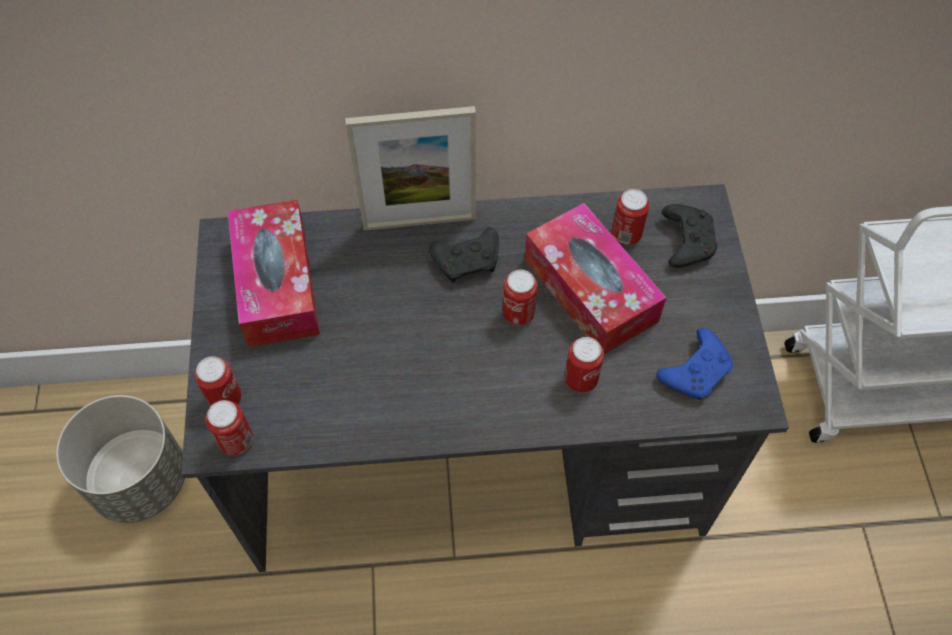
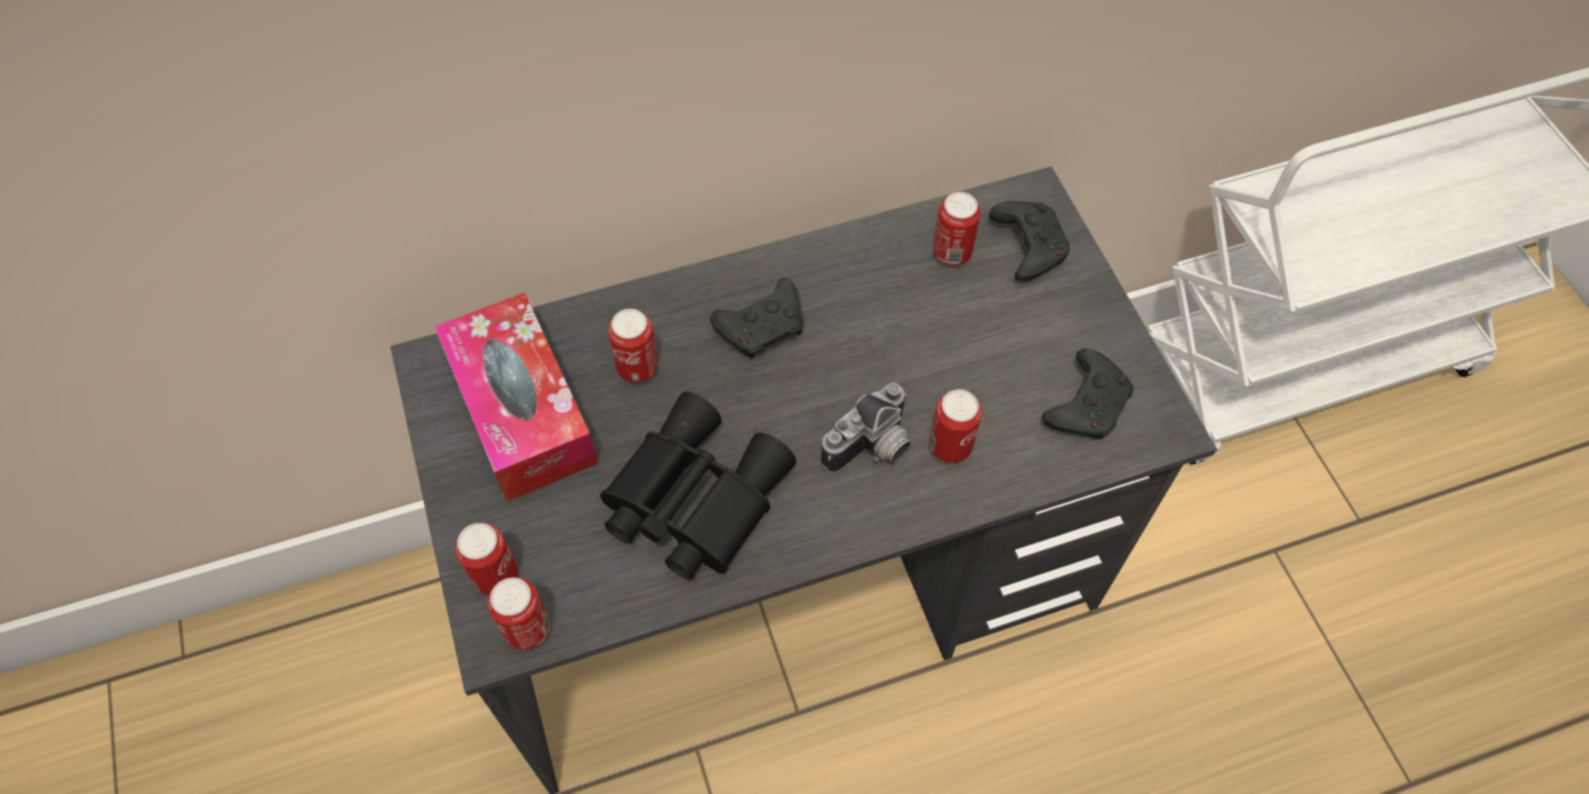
camera: 15 degrees left, 0 degrees up
(141, 480) = (357, 713): grey planter -> none
(378, 374) = (690, 498): none -> black binoculars
(419, 222) = (686, 290): picture frame -> none
(518, 314) = (847, 380): can -> can (637, 368)
(522, 369) = (873, 449): none -> camera
(590, 290) = (928, 331): tissue box -> none
(696, 371) = (1086, 404): blue game controller -> black game controller

